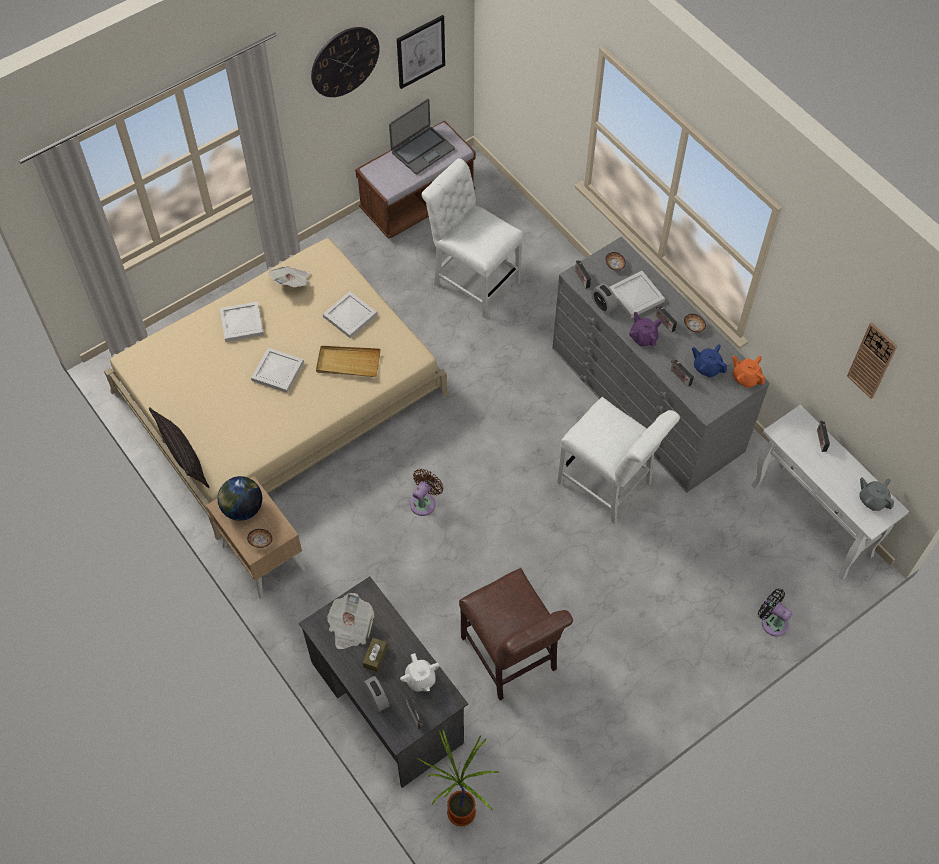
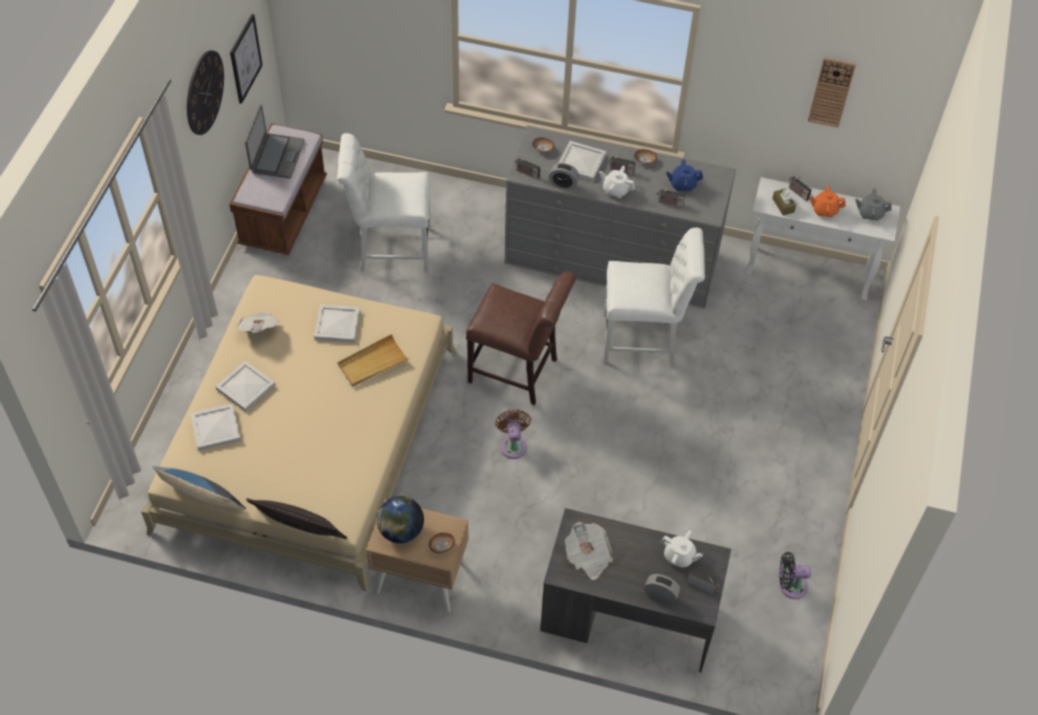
camera: 40 degrees left, 5 degrees down
(138, 388) = (202, 499): none -> pillow
(278, 372) = (318, 407): white tray -> white tray (216, 429)
(375, 657) = (629, 565): brown tissue box -> brown tissue box (783, 205)
(462, 815) = (763, 658): potted plant -> none
(511, 658) = (691, 517): brown chair -> brown chair (517, 372)
(643, 337) = (615, 190): purple teapot -> white teapot
(745, 378) = (716, 176): orange teapot -> orange teapot (824, 210)
(772, 621) = (847, 361): black fan -> black fan (790, 586)

